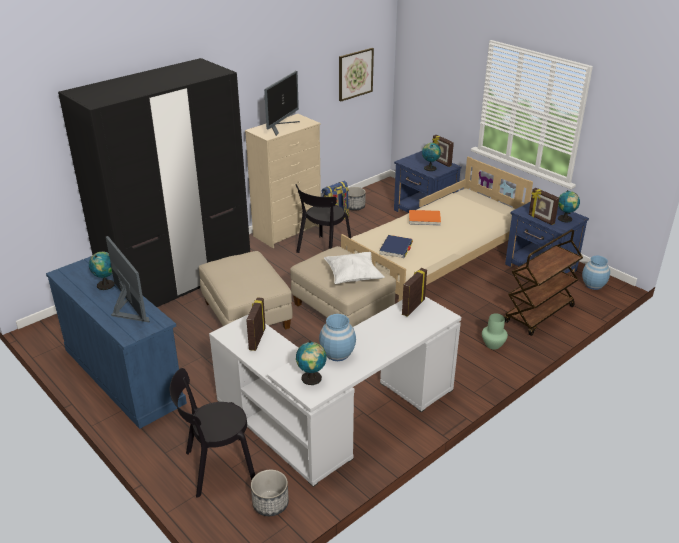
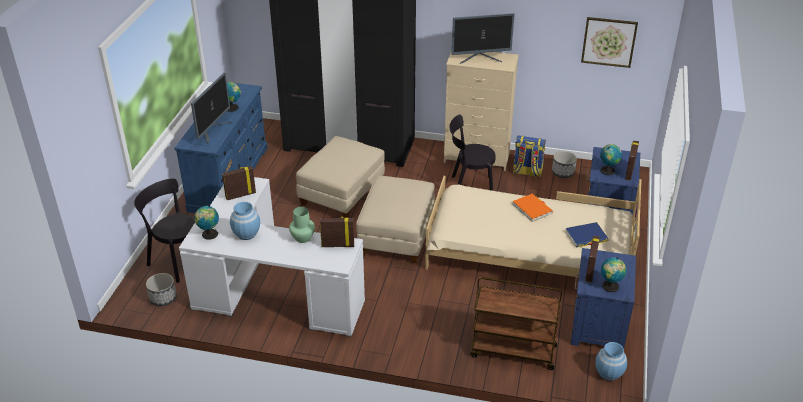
camera: 55 degrees right, 5 degrees up
(353, 277) = (389, 208): white pillow -> none
(396, 248) = (463, 213): blue book -> blue book (586, 236)
(493, 345) = (435, 338): green vase -> green vase (303, 238)

